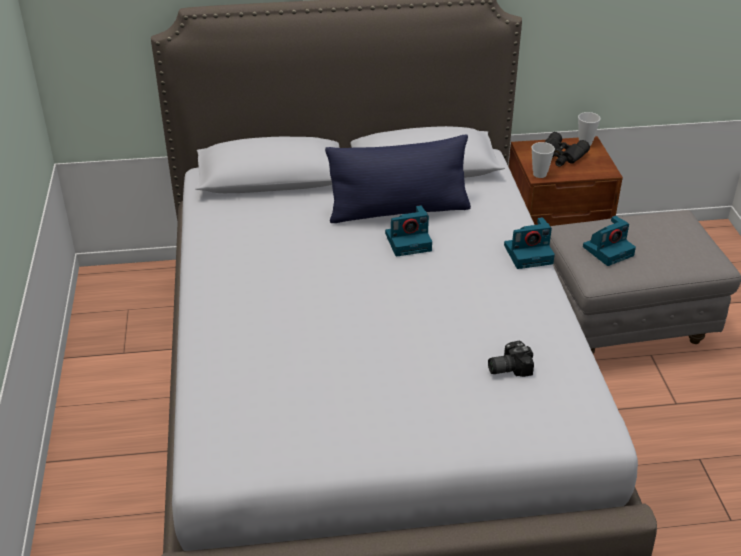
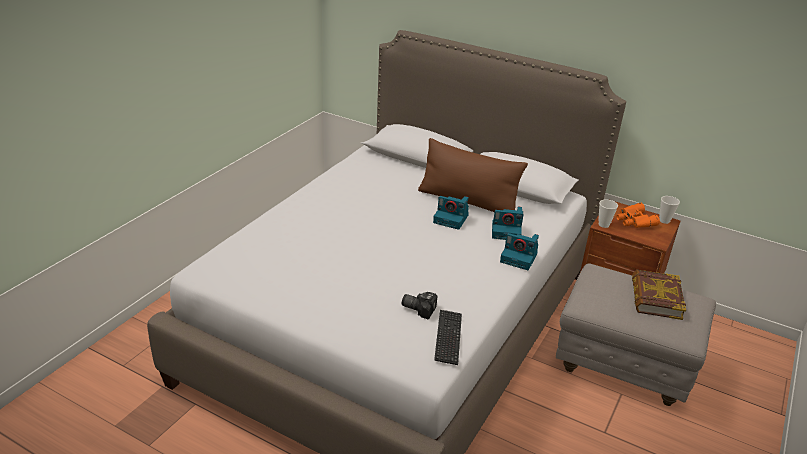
camera: 35 degrees right, 5 degrees down
(399, 211) = (468, 201): blue pillow -> brown pillow
(560, 156) = (634, 221): black binoculars -> orange binoculars
(574, 384) = (448, 338): none -> keyboard
(608, 250) = (609, 293): camera -> camera (506, 231)
(650, 234) = (655, 298): none -> book

